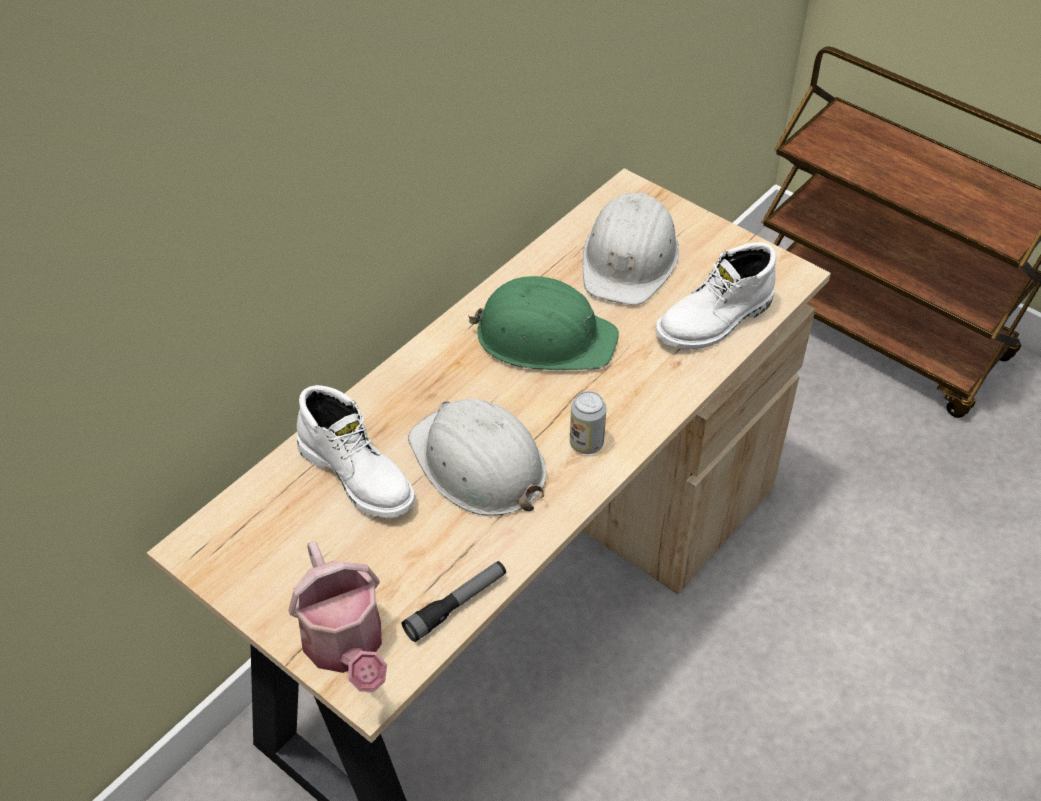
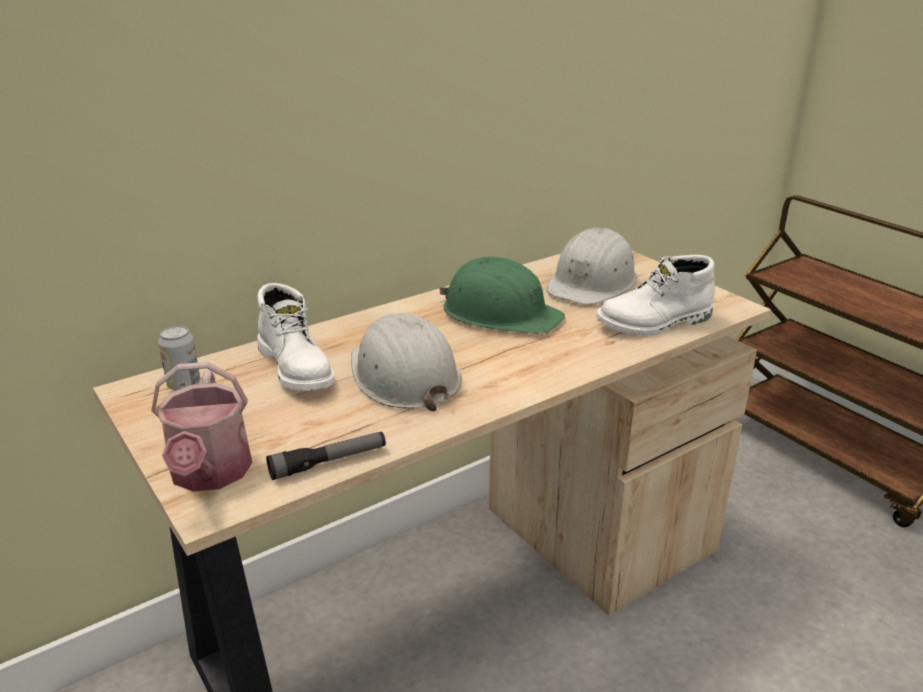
camera: 15 degrees right, 20 degrees down
(586, 443) = (506, 377): can -> can (184, 385)

